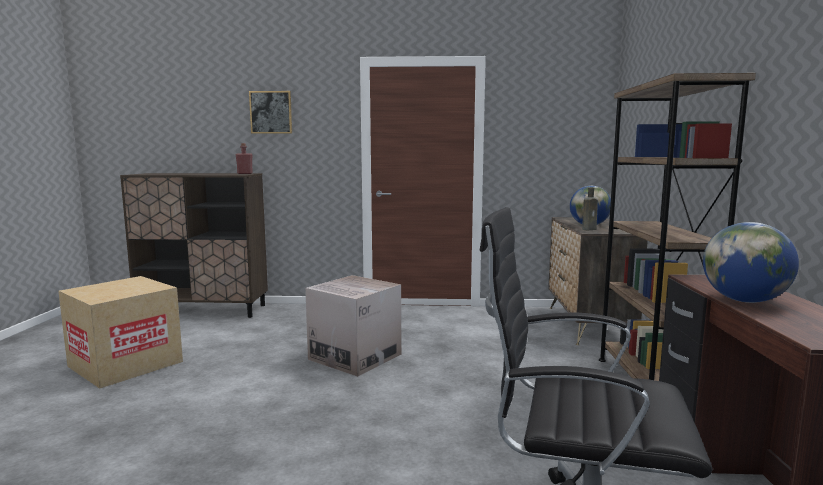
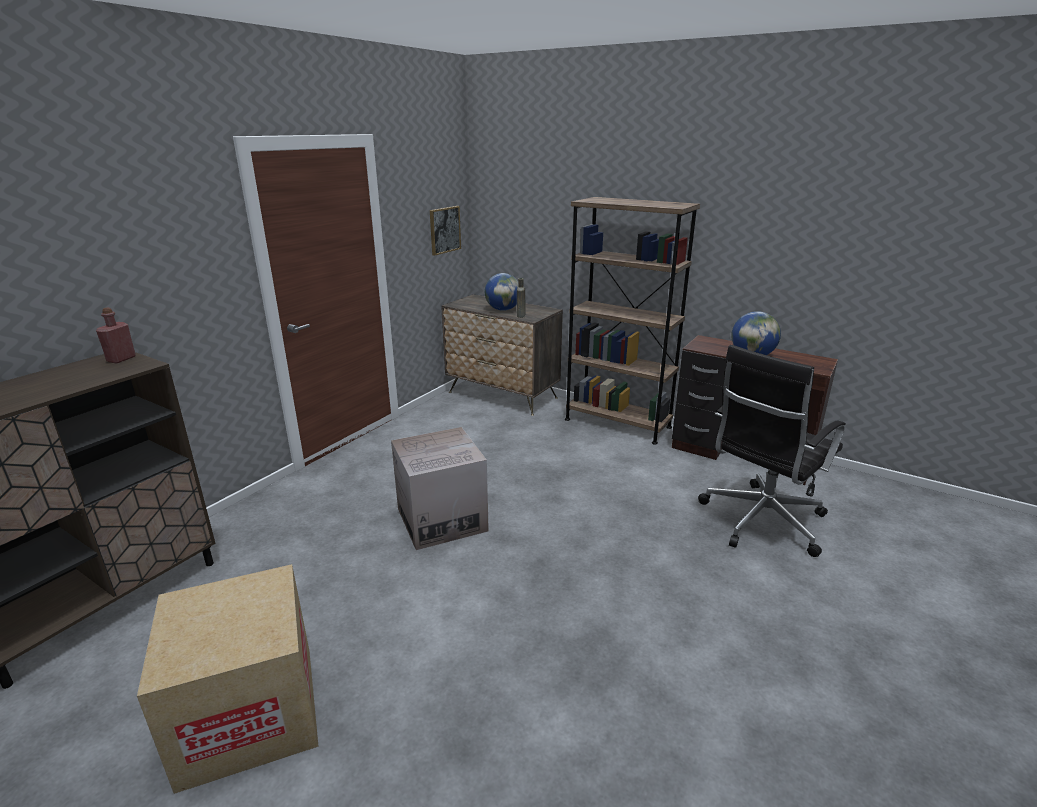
camera: 60 degrees left, 15 degrees up
(271, 112) = (109, 240): picture -> picture (444, 230)

